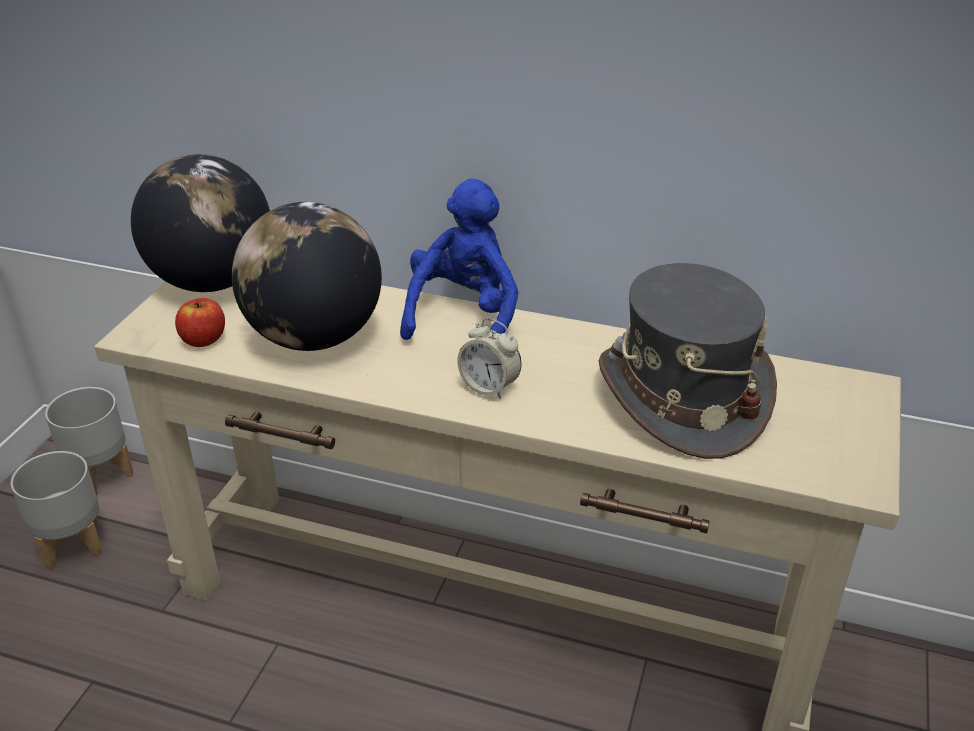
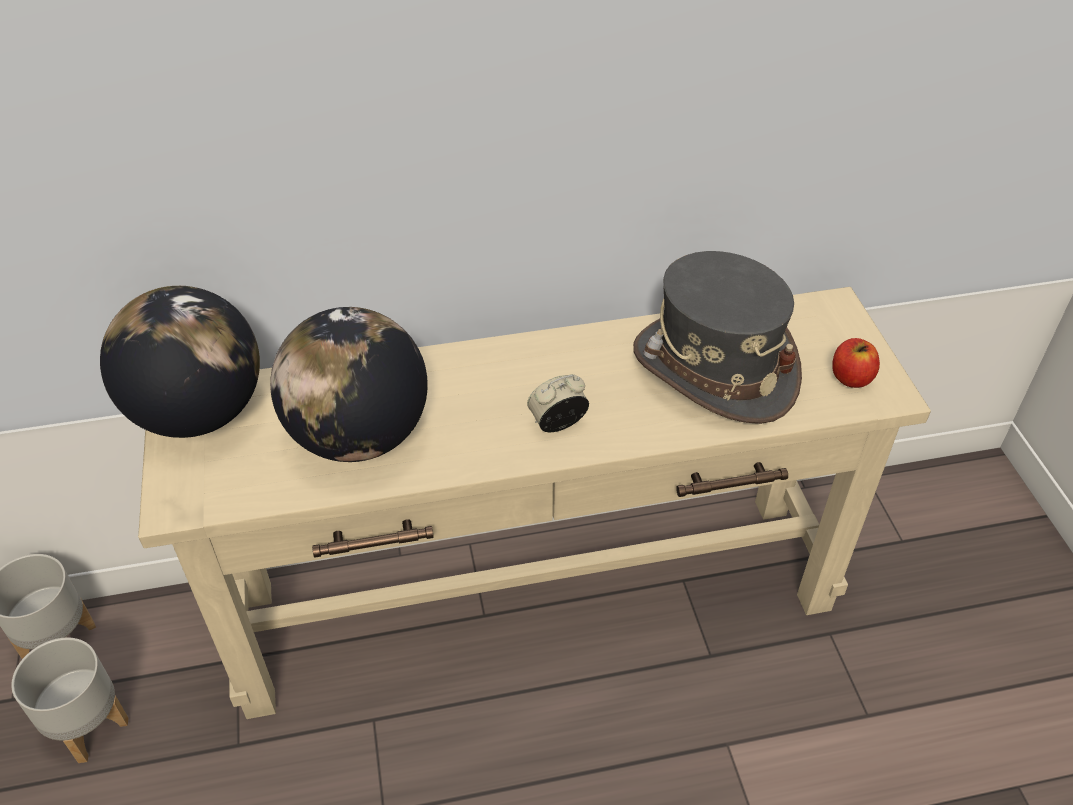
camera: 30 degrees left, 10 degrees up
(203, 340) = (250, 483): apple -> apple (851, 378)
(464, 316) = (476, 359): blue plush toy -> none
(489, 387) = (557, 424): alarm clock -> alarm clock turned 150 degrees clockwise

